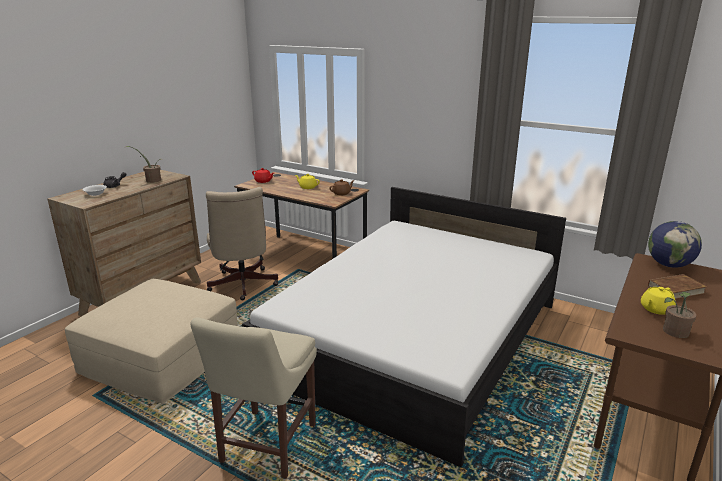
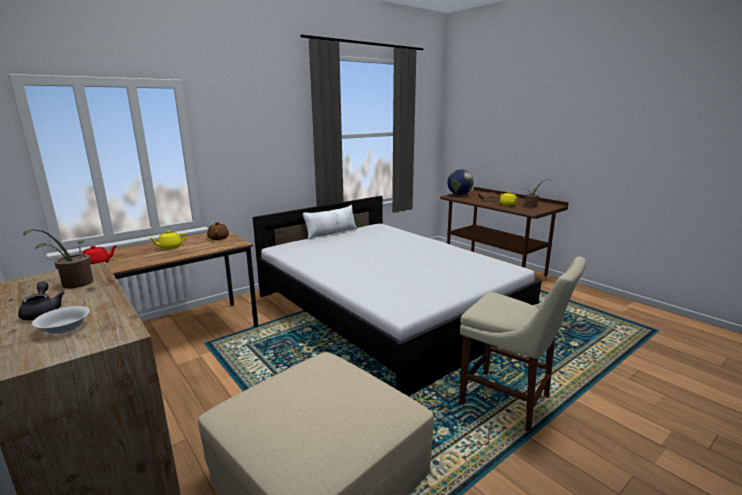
camera: 70 degrees left, 5 degrees down
(242, 286) = (197, 387): beige office chair -> none
(469, 236) = (331, 233): none -> white pillow

